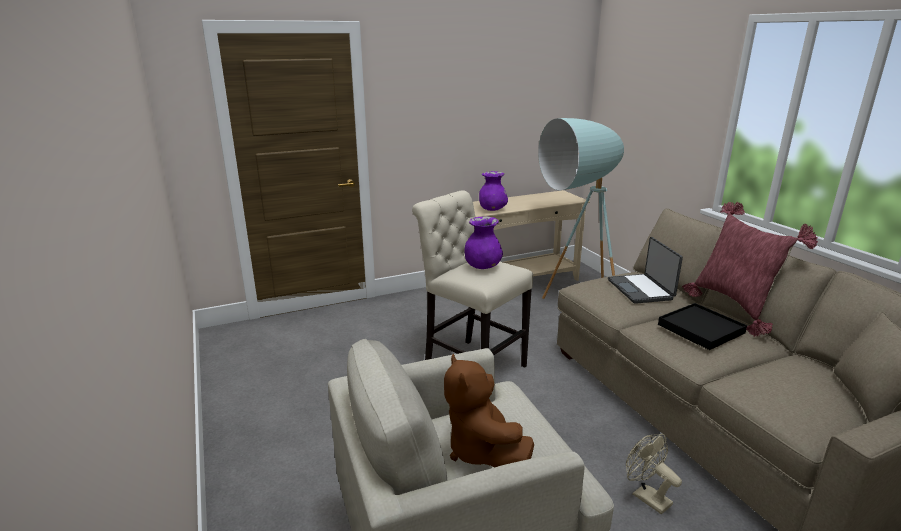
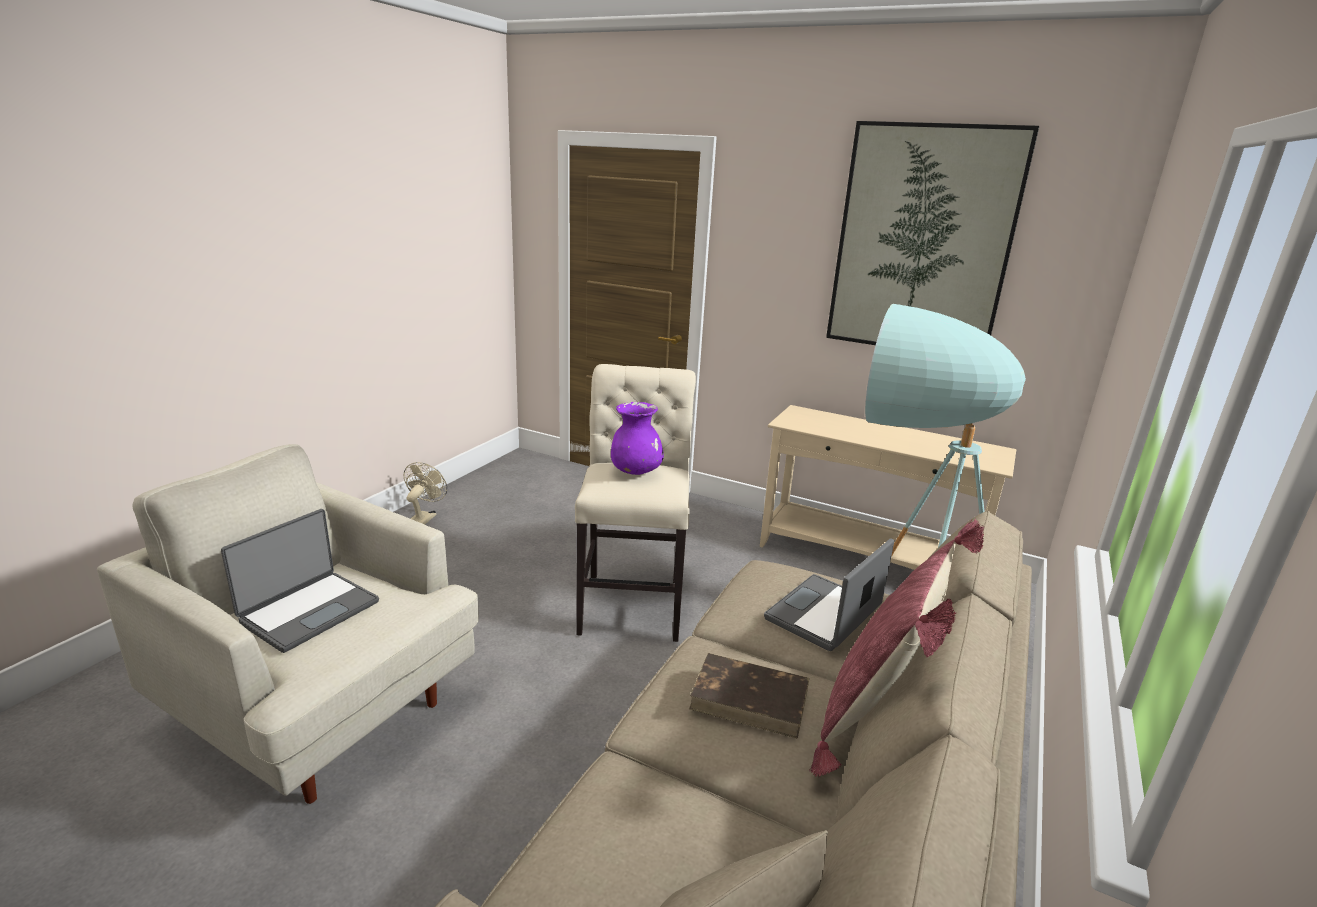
camera: 50 degrees right, 0 degrees up
(481, 450) = (309, 611): brown plush toy -> laptop
(492, 209) = (830, 430): purple vase -> none
(503, 82) = (922, 242): none -> picture
(646, 496) = (495, 843): beige fan -> beige fan (424, 517)
(701, 329) = (751, 698): black tray -> brown book

